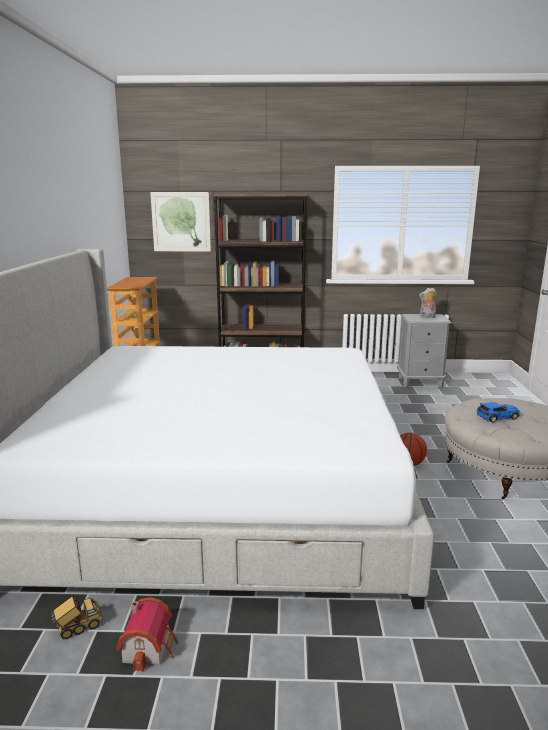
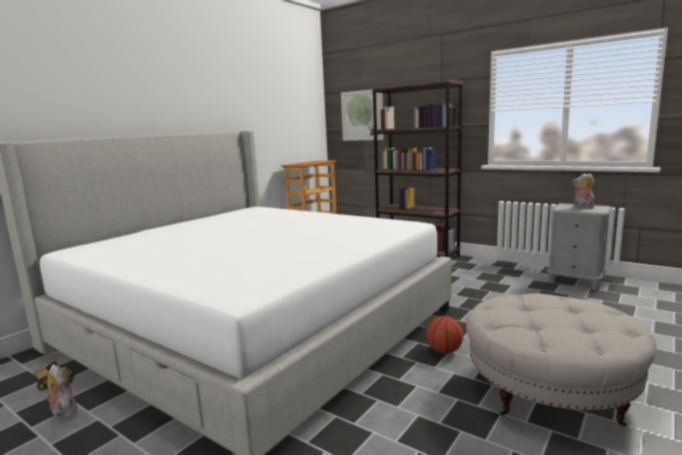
camera: 35 degrees right, 5 degrees down
(150, 647) = (63, 415): toy house -> plush toy
(496, 417) = (525, 313): toy car -> none

